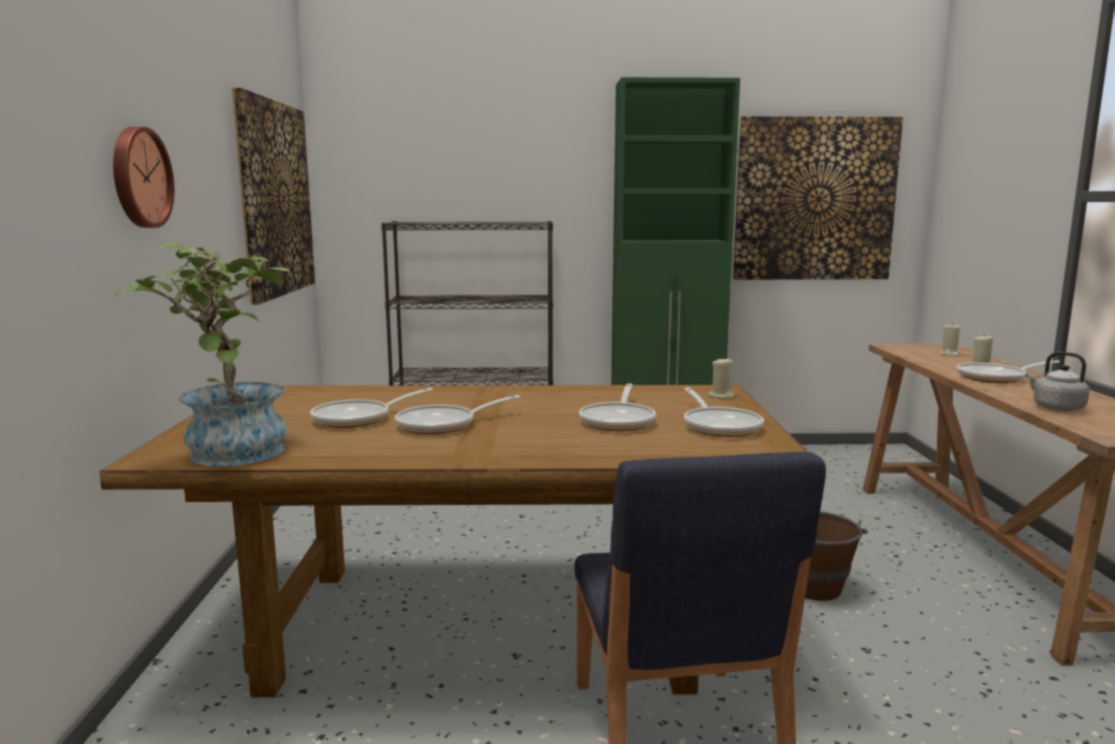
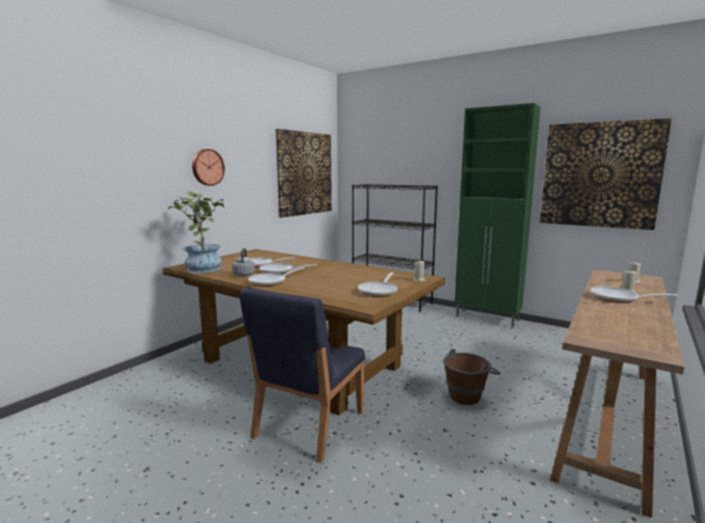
camera: 35 degrees right, 0 degrees up
(618, 421) = (344, 282): frying pan -> frying pan (270, 282)
(1055, 407) = (601, 319): grey kettle -> grey kettle (244, 274)

